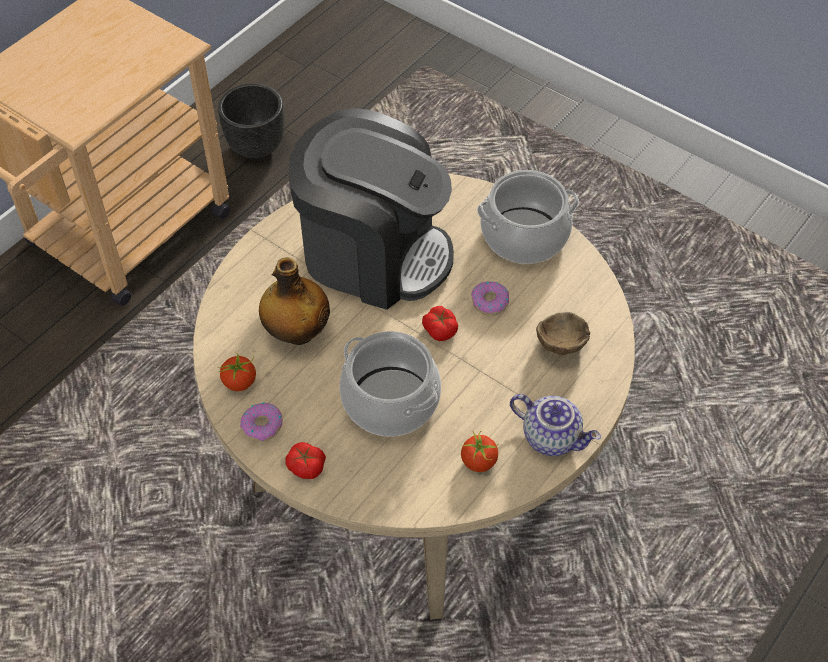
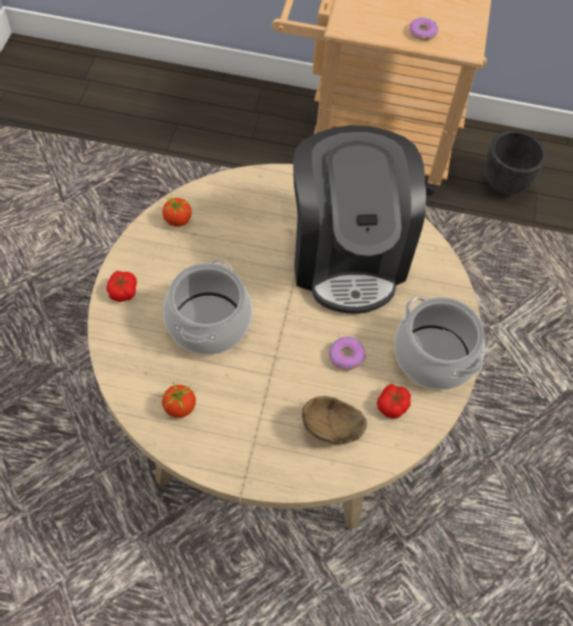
camera: 60 degrees right, 5 degrees up
(262, 425) = (146, 249): donut -> donut (422, 33)
(297, 332) = (241, 236): bottle -> none
(440, 329) = (297, 330): tomato -> tomato (392, 405)
(552, 437) = (230, 455): teapot -> none

